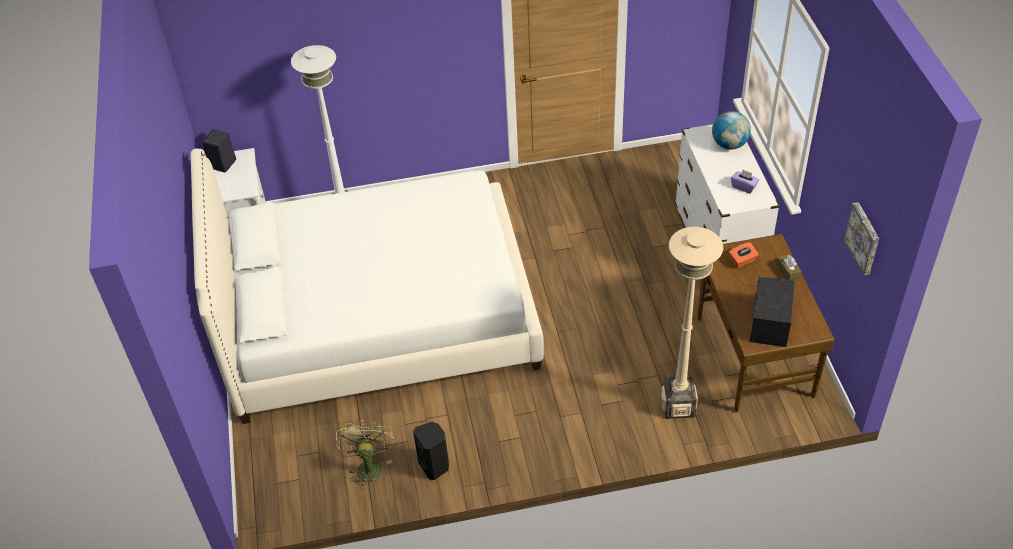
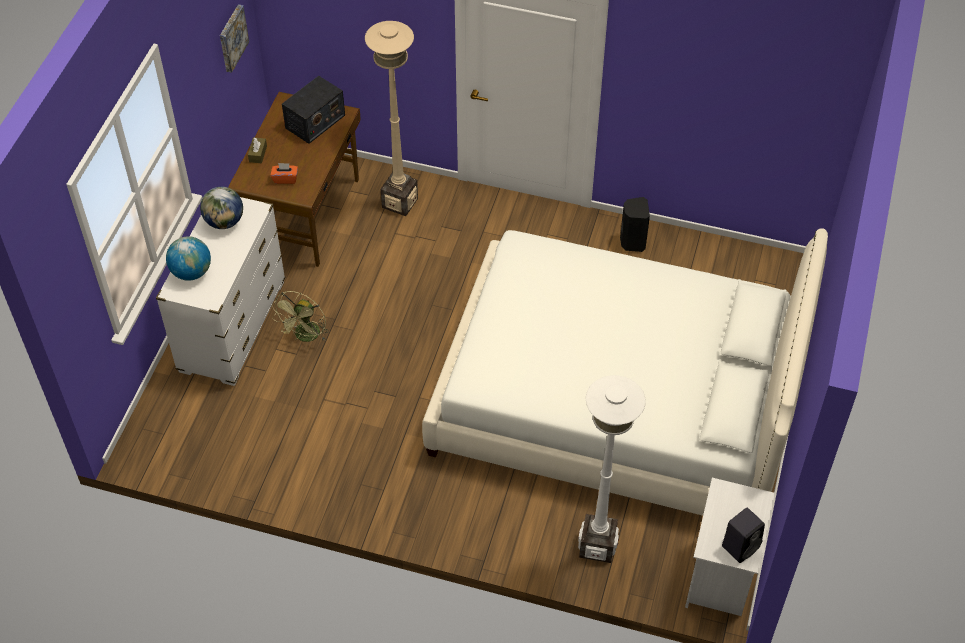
camera: 155 degrees left, 5 degrees up
(368, 466) = (689, 265): green fan -> green fan (305, 337)
(744, 187) = (224, 222): purple tissue box -> globe

